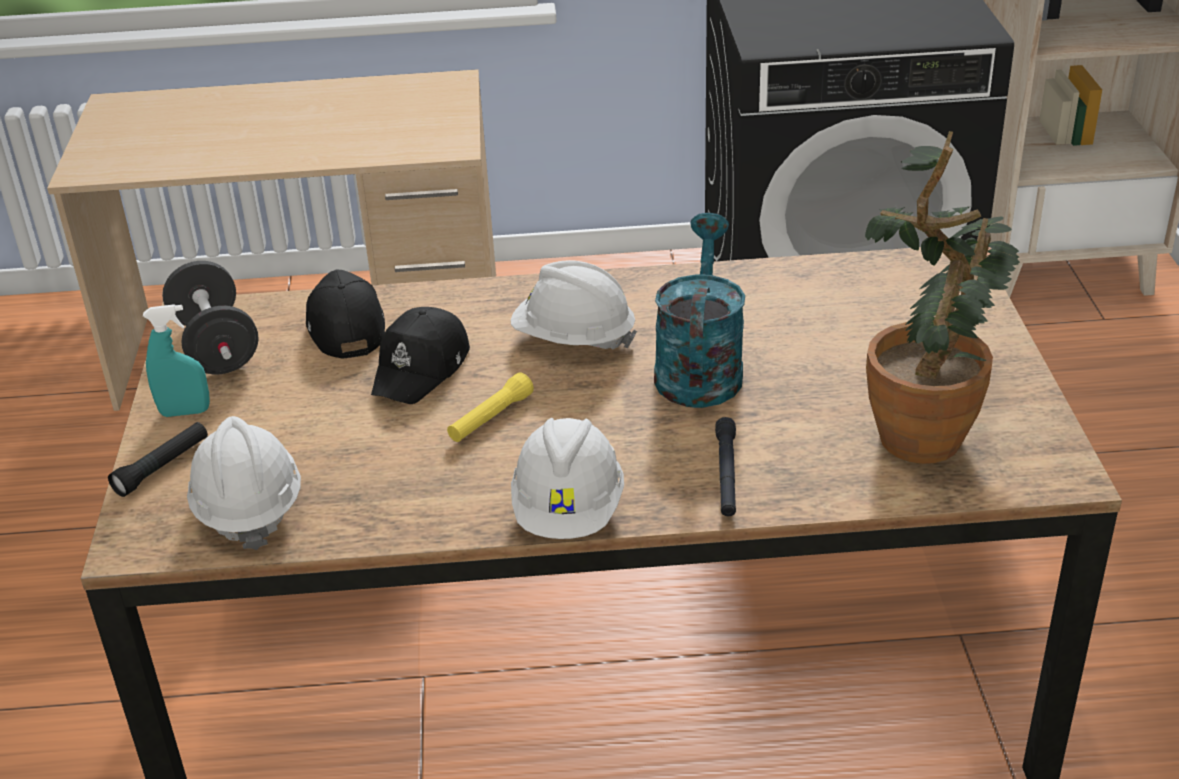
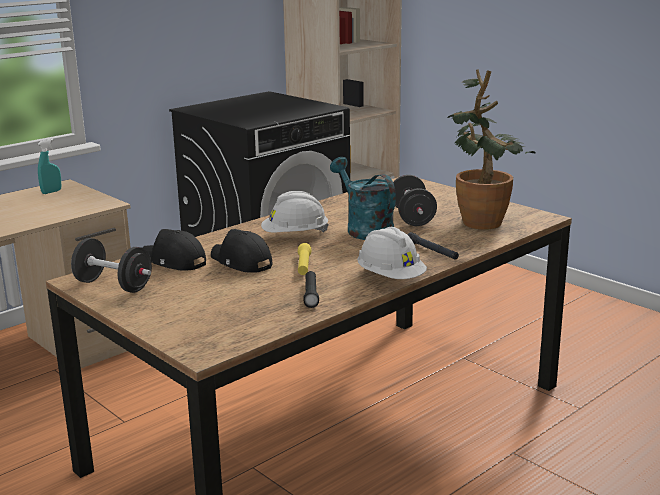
camera: 40 degrees left, 15 degrees down
(162, 467) = (166, 327): black flashlight -> black flashlight (311, 295)
(185, 412) = (141, 308): turquoise spray bottle -> turquoise spray bottle (51, 192)
(248, 508) = (242, 324): white hard hat -> none
(422, 368) = (241, 262): black cap -> black cap turned 150 degrees clockwise
(818, 369) = (412, 217): none -> black dumbbell

